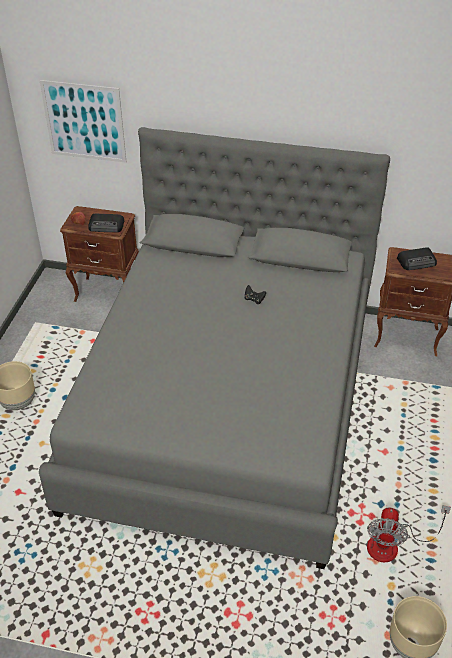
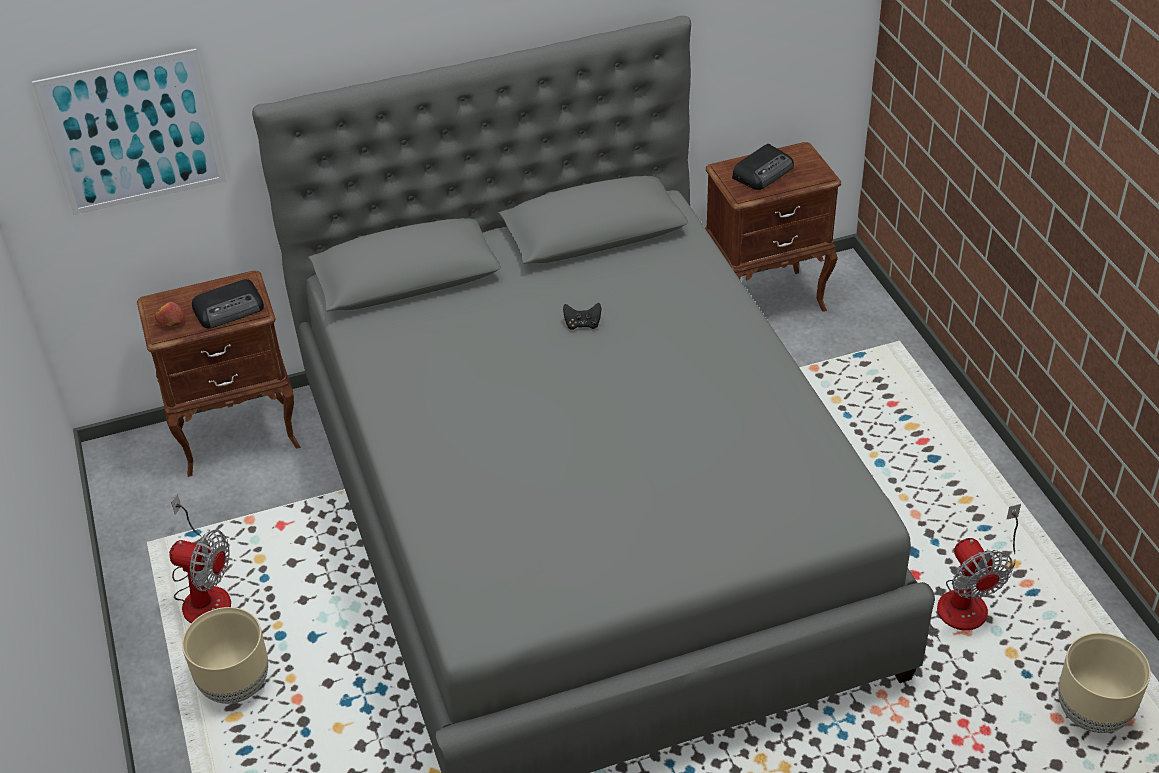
camera: 30 degrees left, 0 degrees up
(38, 355) = (204, 593): none -> fan

